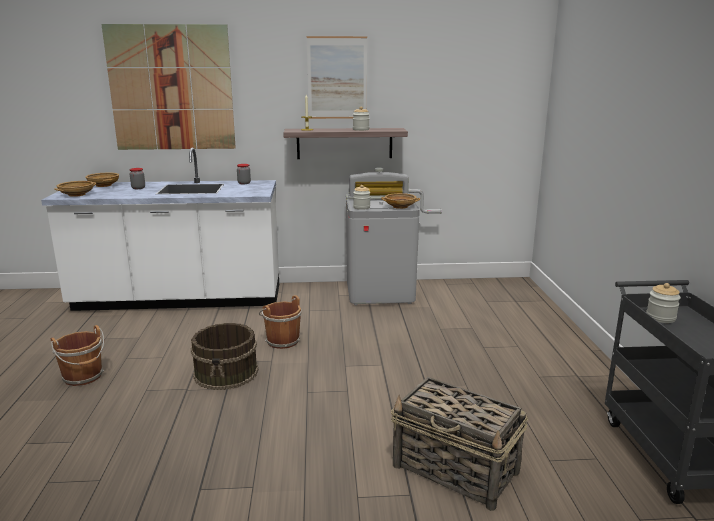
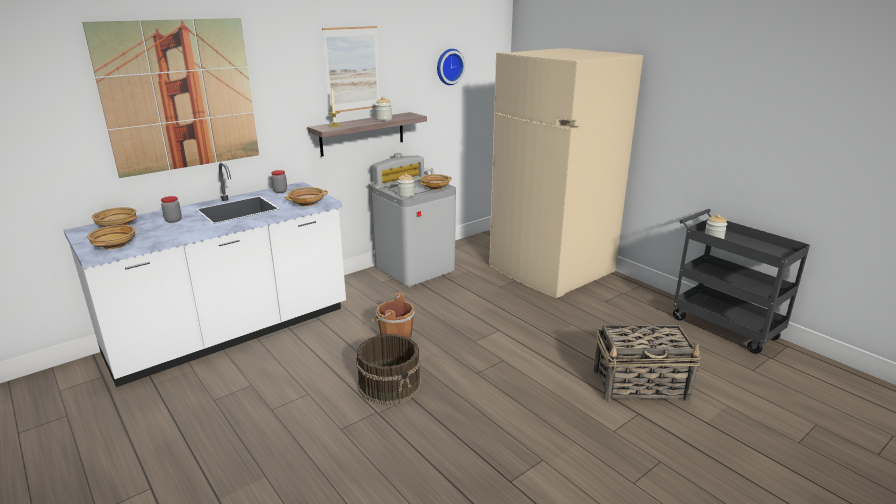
camera: 35 degrees left, 5 degrees up
(84, 377) = (256, 445): brown bucket -> none
(243, 193) = (307, 203): none -> beige bowl
(457, 84) = (449, 66): none -> wall clock
(522, 328) = (551, 269): none -> beige fridge

